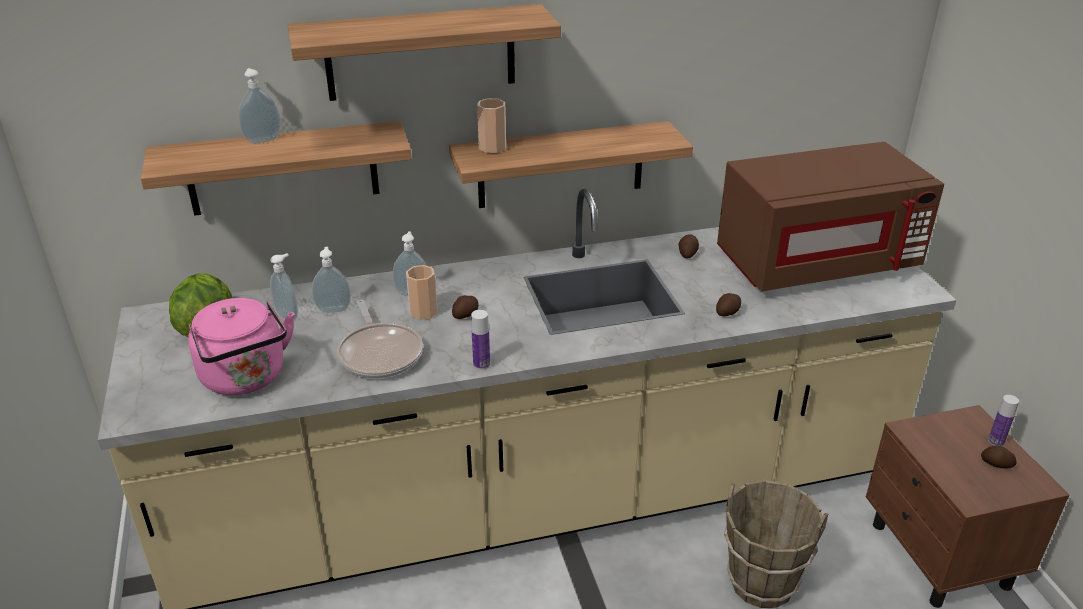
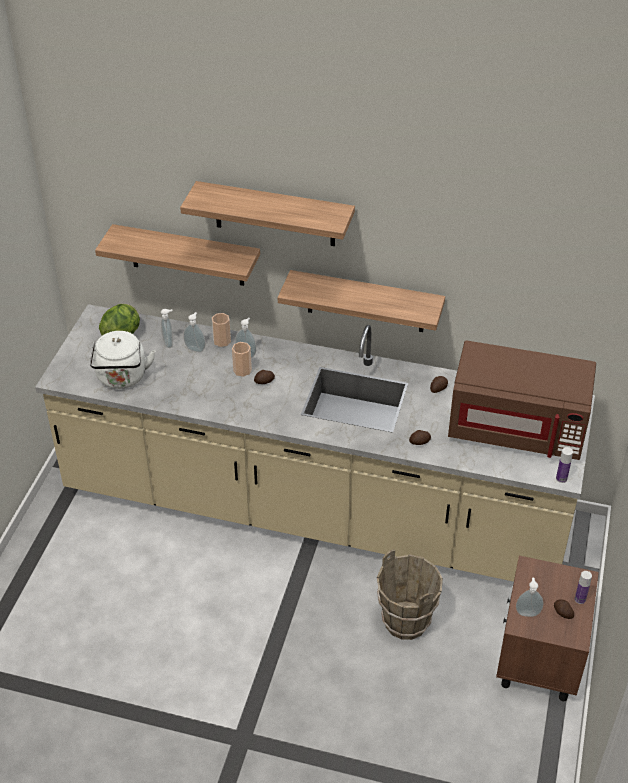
camera: 30 degrees right, 10 degrees up
(246, 379) = (122, 378): pink kettle -> white kettle
(262, 139) = (173, 239): soap dispenser -> soap dispenser (527, 612)
(380, 353) = (199, 389): frying pan -> none
(481, 364) = (247, 419): bottle -> bottle (561, 478)
(492, 147) = (312, 281): cup -> cup (222, 341)

